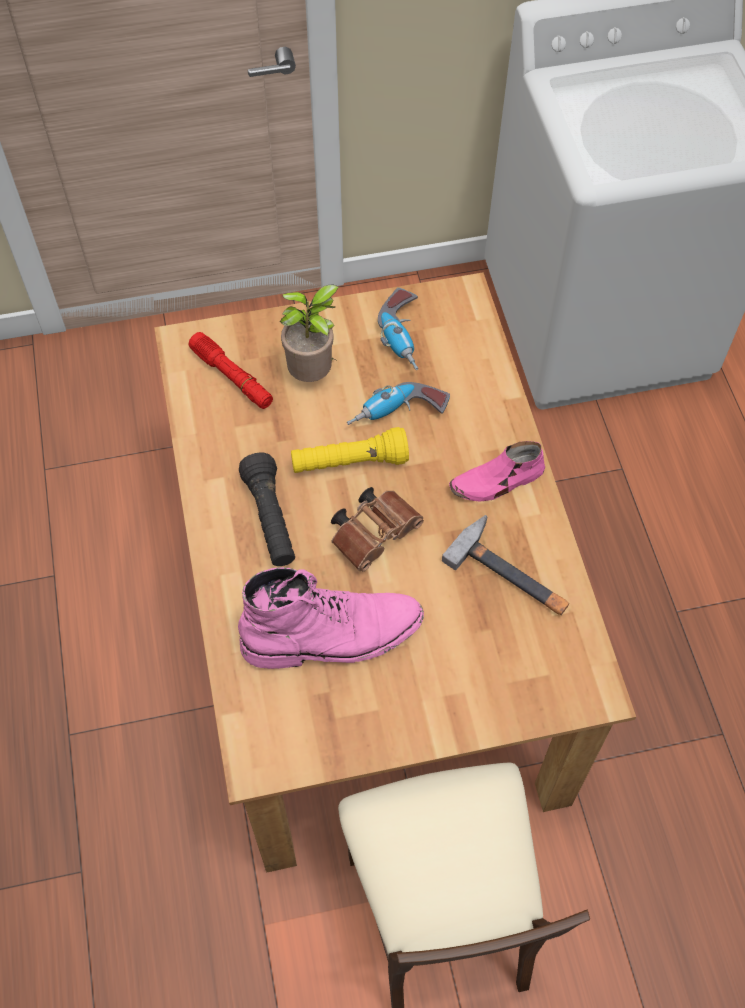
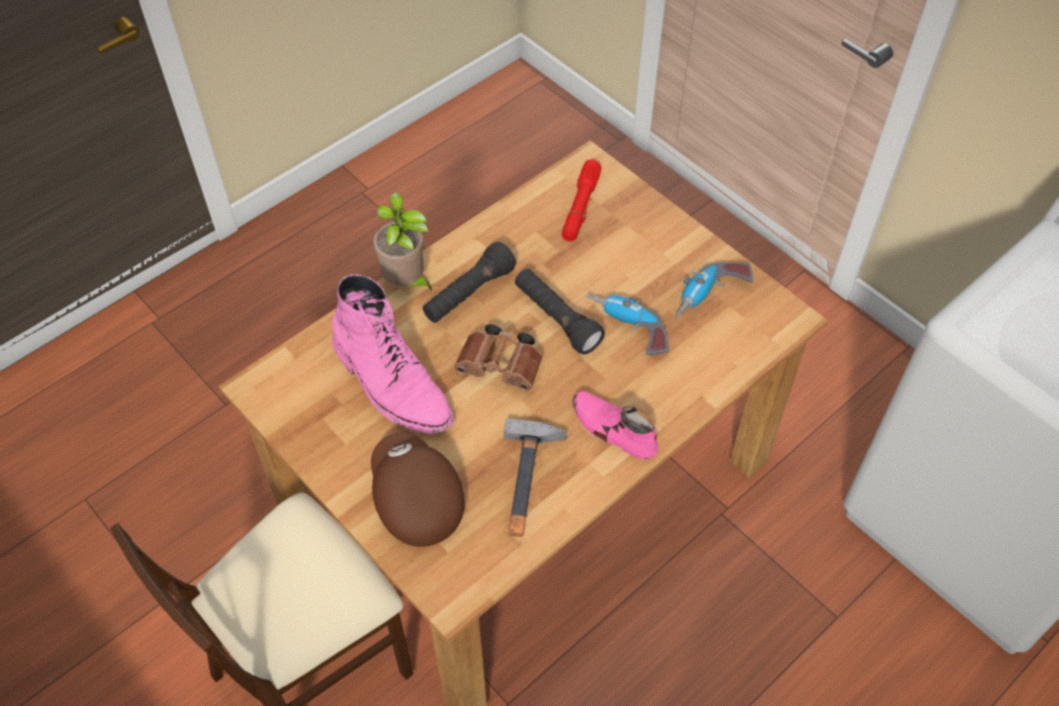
camera: 60 degrees right, 5 degrees down
(313, 374) = (623, 255): potted plant -> potted plant (406, 283)
(349, 463) = (556, 319): yellow flashlight -> black flashlight
(477, 676) = (415, 499): none -> brown cap

